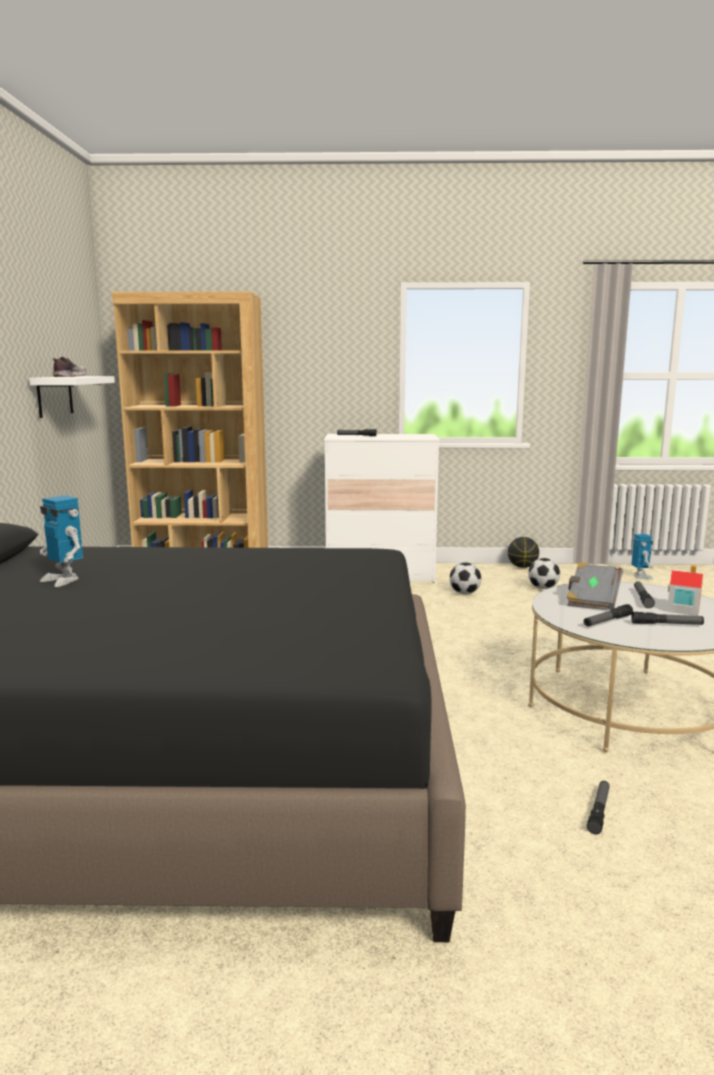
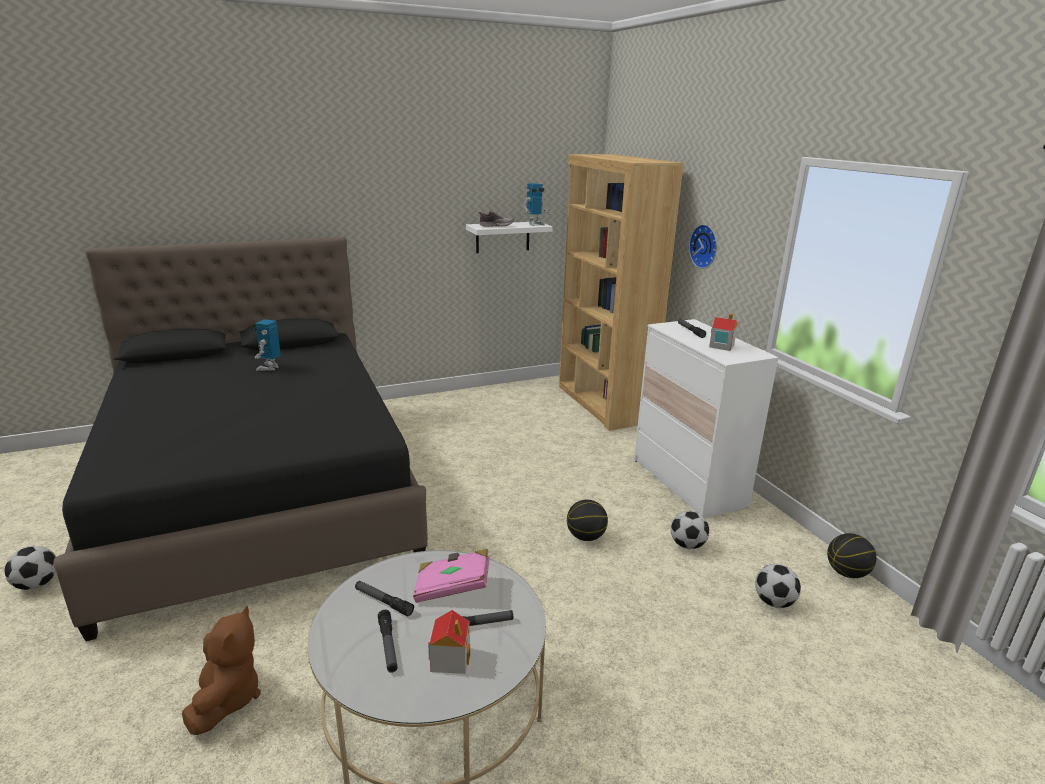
camera: 65 degrees right, 10 degrees up
(230, 1037) = (37, 584): none -> football
(302, 371) = (705, 246): none -> wall clock
(399, 436) = (721, 346): none -> toy house
(428, 619) = (586, 537): none -> basketball
(592, 600) = (452, 587): grey book -> pink book
(599, 811) = (227, 698): flashlight -> brown plush toy
(641, 577) = (957, 703): toy robot -> toy robot (534, 224)

